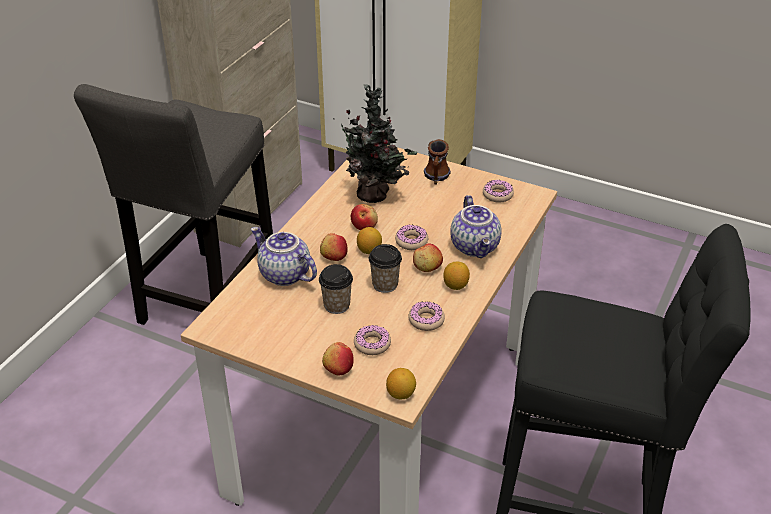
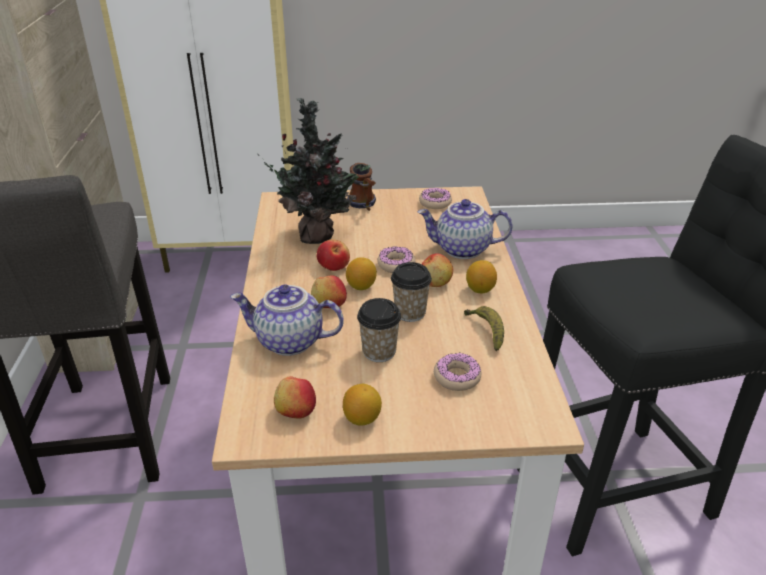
camera: 30 degrees left, 5 degrees down
(338, 368) = (446, 419): apple -> apple (295, 411)
(401, 394) = (541, 417): lemon -> lemon (362, 418)
(426, 320) = (486, 332): donut -> banana
(476, 247) = (462, 250): teapot -> teapot turned 135 degrees clockwise

